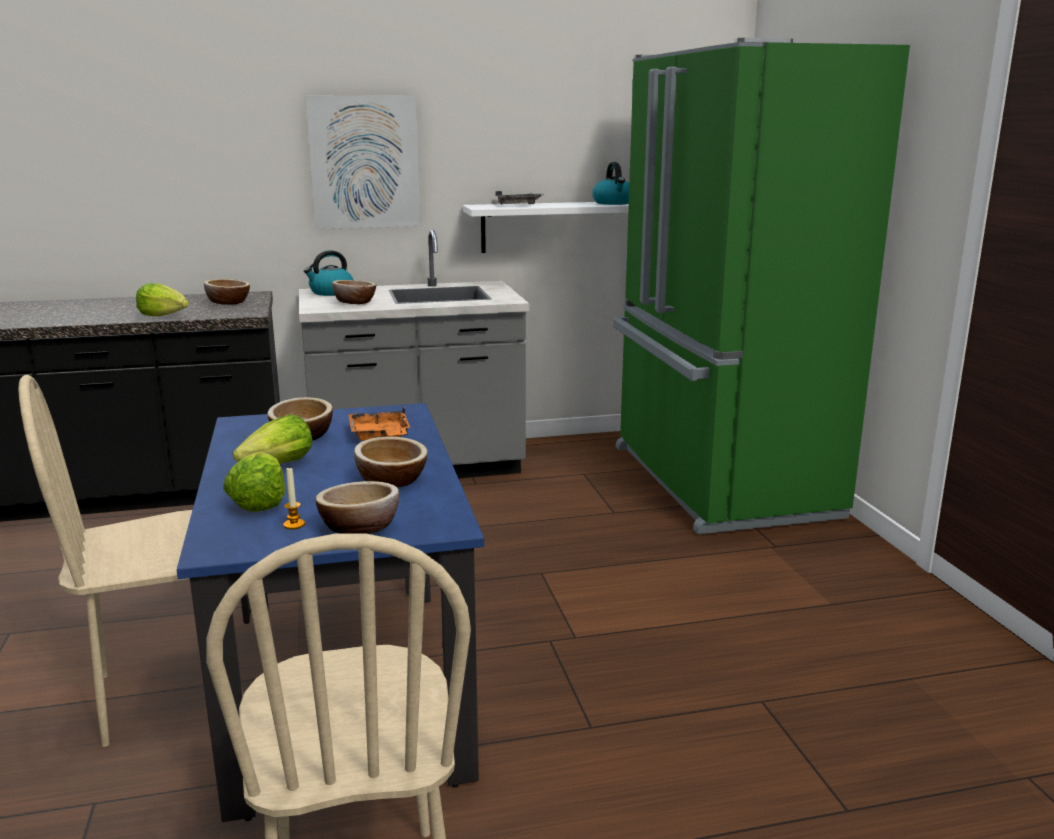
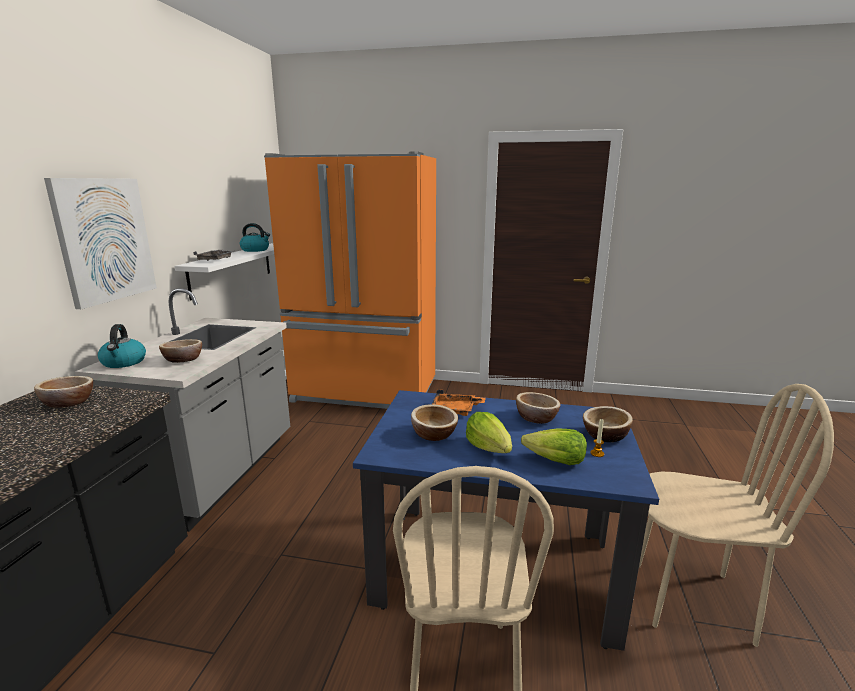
camera: 65 degrees left, 0 degrees up
(164, 316) = (63, 437): lettuce -> none
(717, 482) = (365, 392): green fridge -> orange fridge

